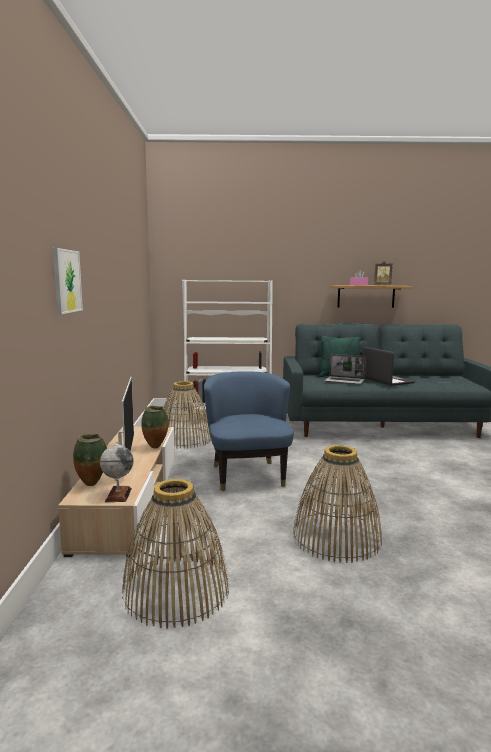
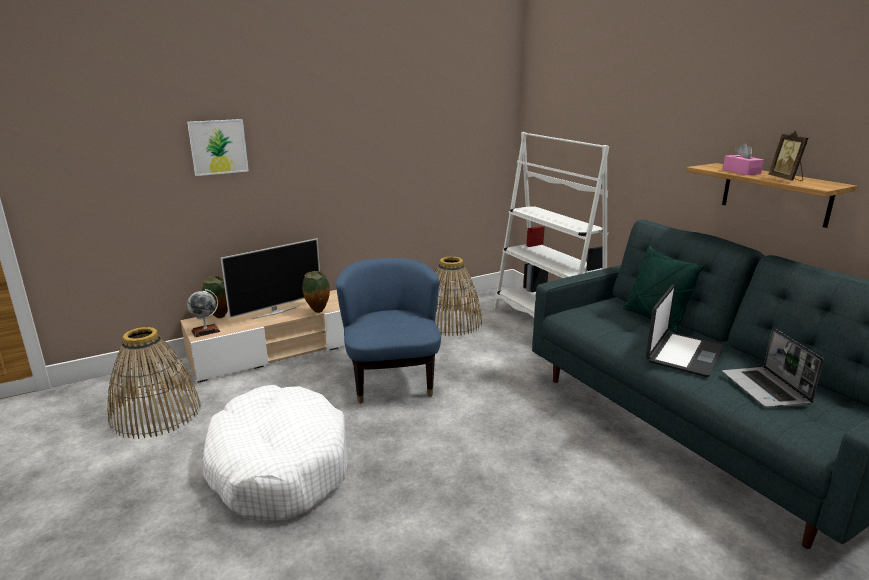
camera: 60 degrees right, 10 degrees up
(247, 474) = (391, 379): blue armchair -> blue armchair turned 60 degrees counterclockwise
(336, 538) = (278, 466): basket -> white dog bed
(345, 381) = (620, 328): laptop -> laptop (766, 389)

